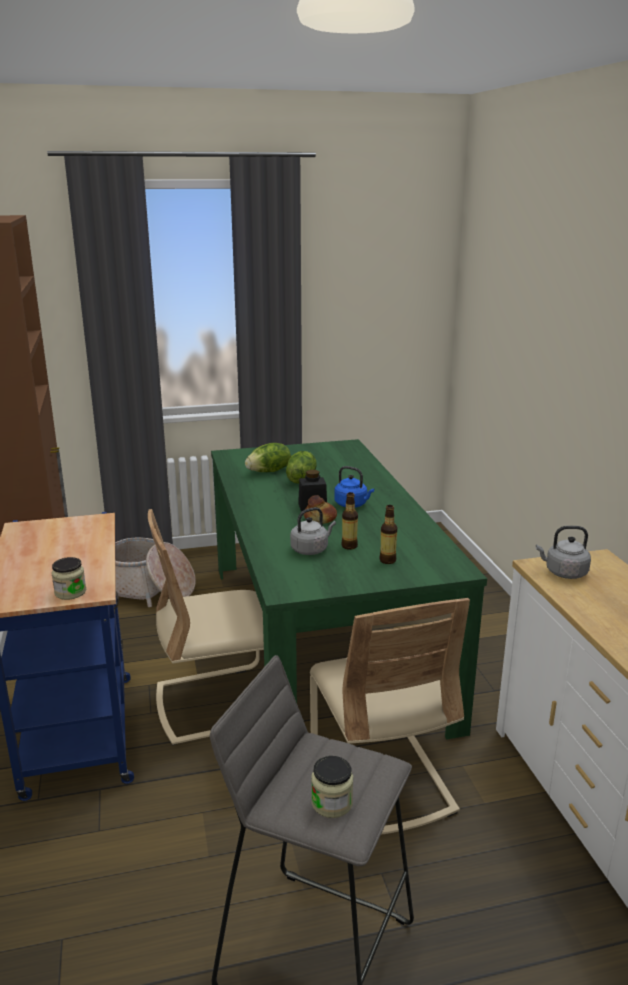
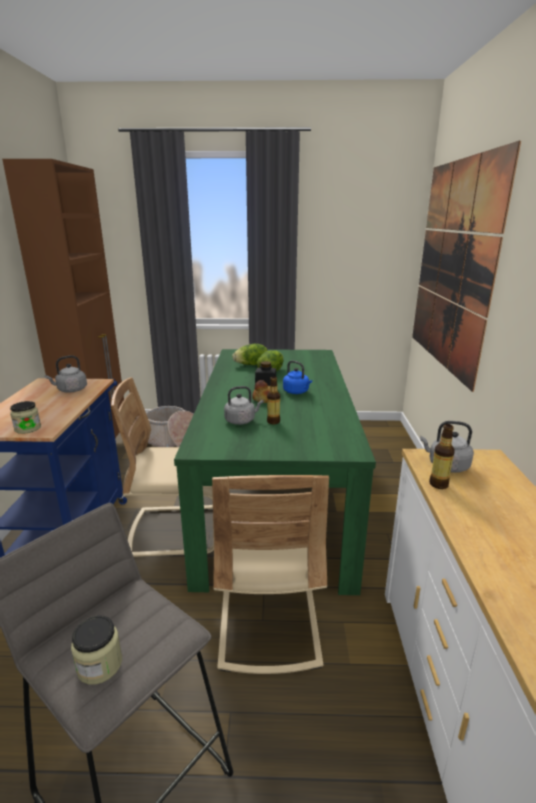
camera: 15 degrees right, 0 degrees up
(72, 535) = (70, 390): none -> grey kettle
(387, 560) = (297, 436): bottle -> bottle (438, 484)
(507, 331) = (452, 266): none -> picture

